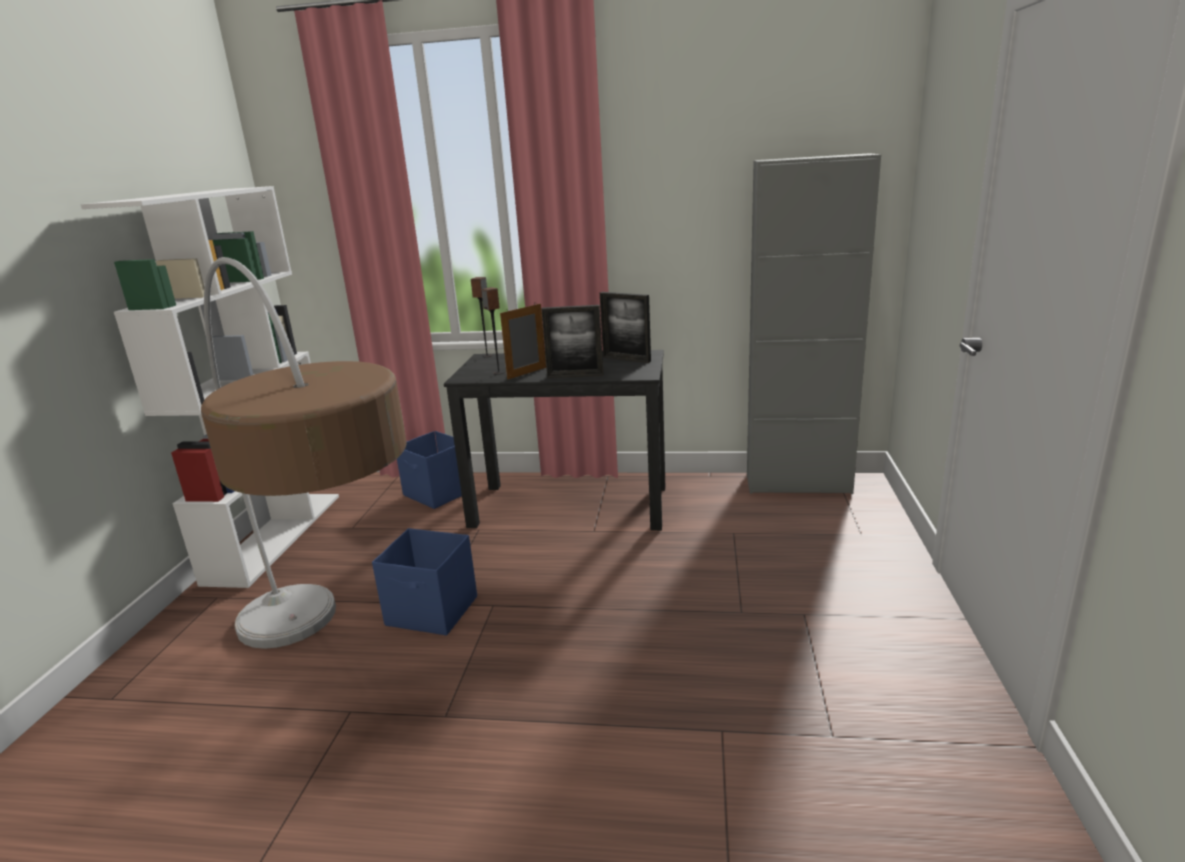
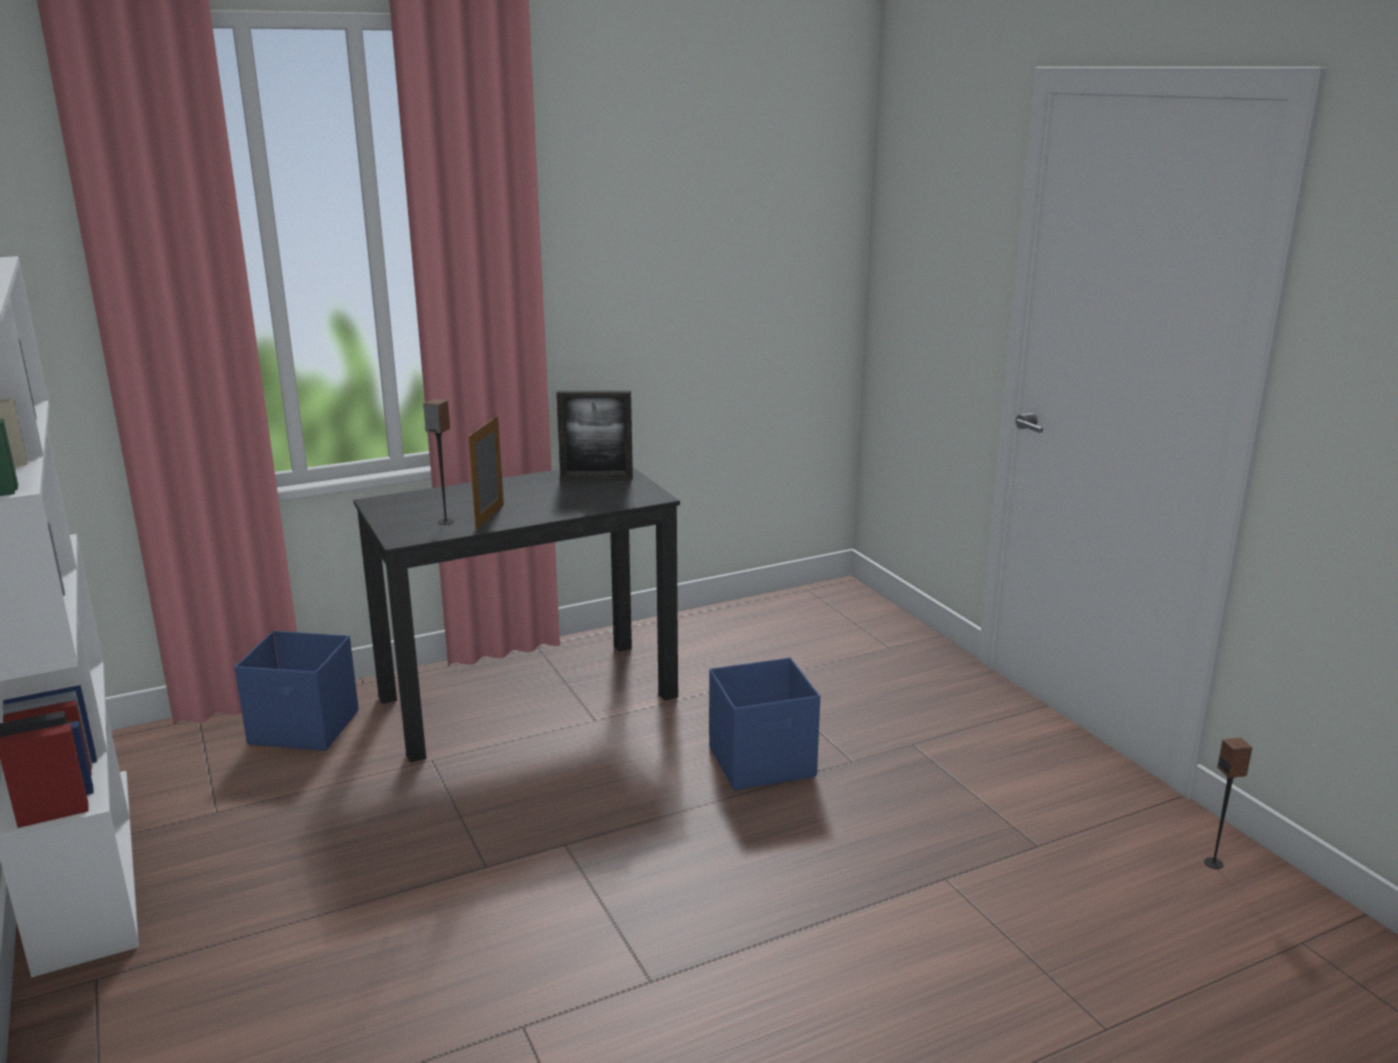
camera: 35 degrees left, 0 degrees up
(335, 683) = (459, 1006): floor lamp -> none
(433, 612) = (491, 878): blue storage box -> blue storage box (763, 762)
(487, 356) = (382, 500): speaker -> speaker (1214, 863)
(575, 376) = (564, 510): picture frame -> none
(798, 484) = (776, 606): grey cabinet -> none

